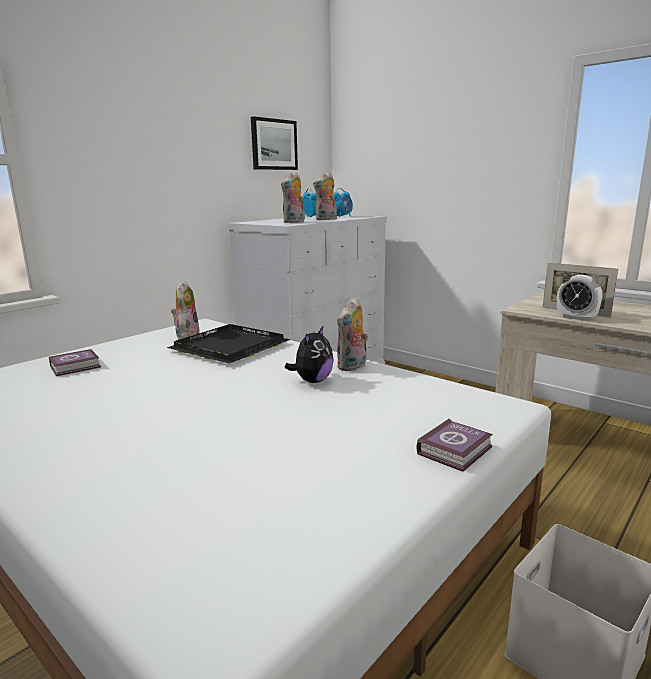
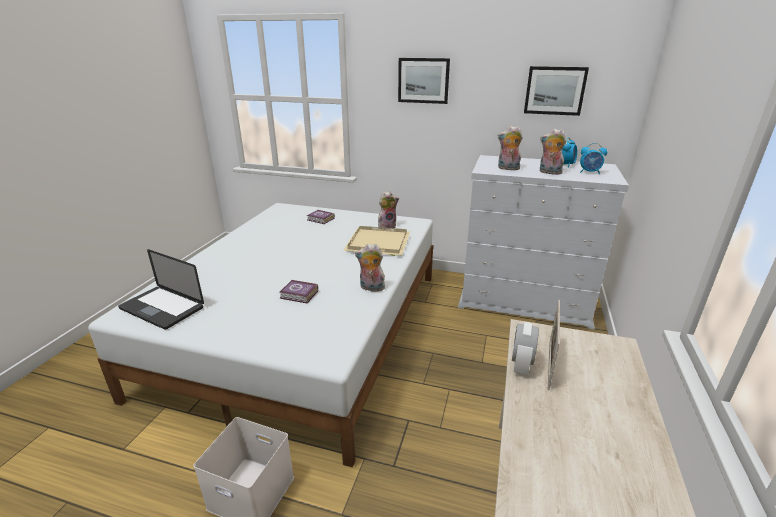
camera: 65 degrees right, 10 degrees up
(141, 128) = (423, 80): none -> picture
(232, 347) = (379, 243): black tray -> beige tray
(244, 555) = (162, 308): none -> laptop
(312, 381) = (337, 281): plush toy -> none
(456, 450) = (257, 344): book -> book (299, 295)

